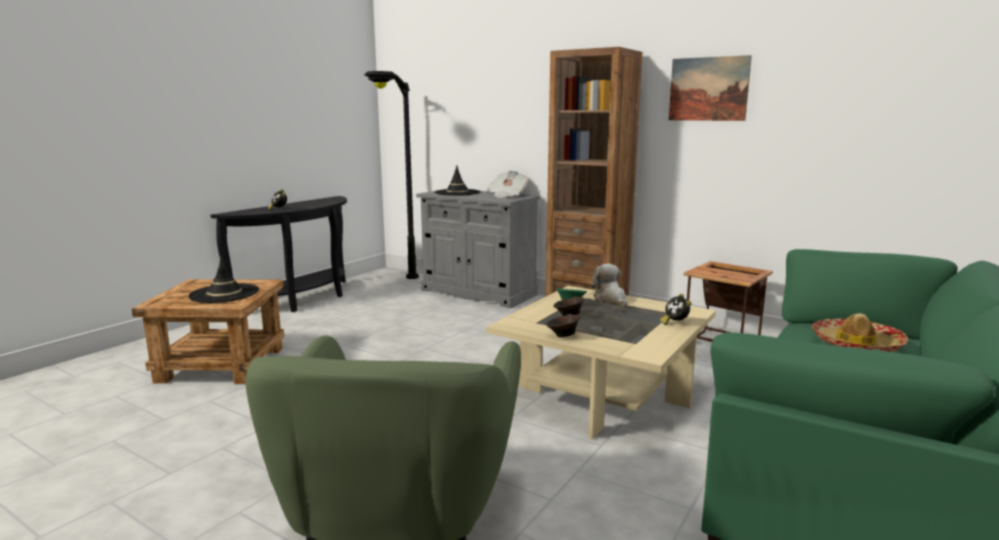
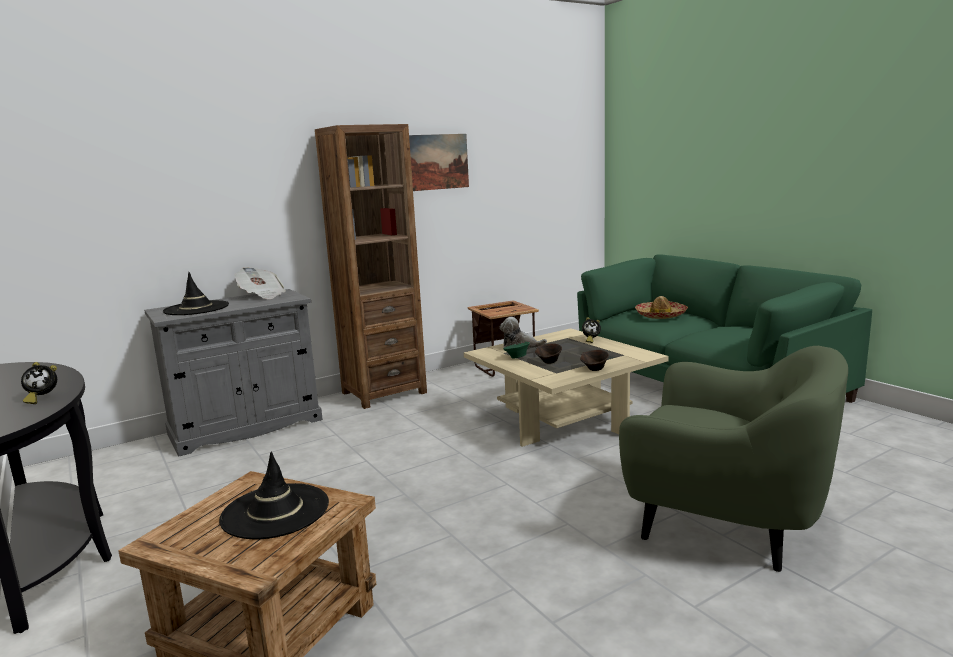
camera: 65 degrees left, 0 degrees up
(396, 288) = (138, 471): black floor lamp -> none

